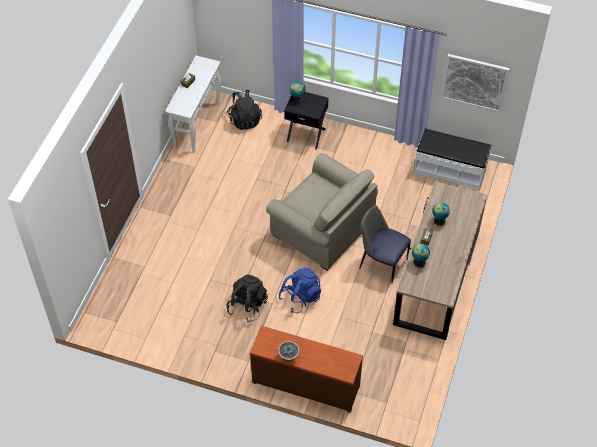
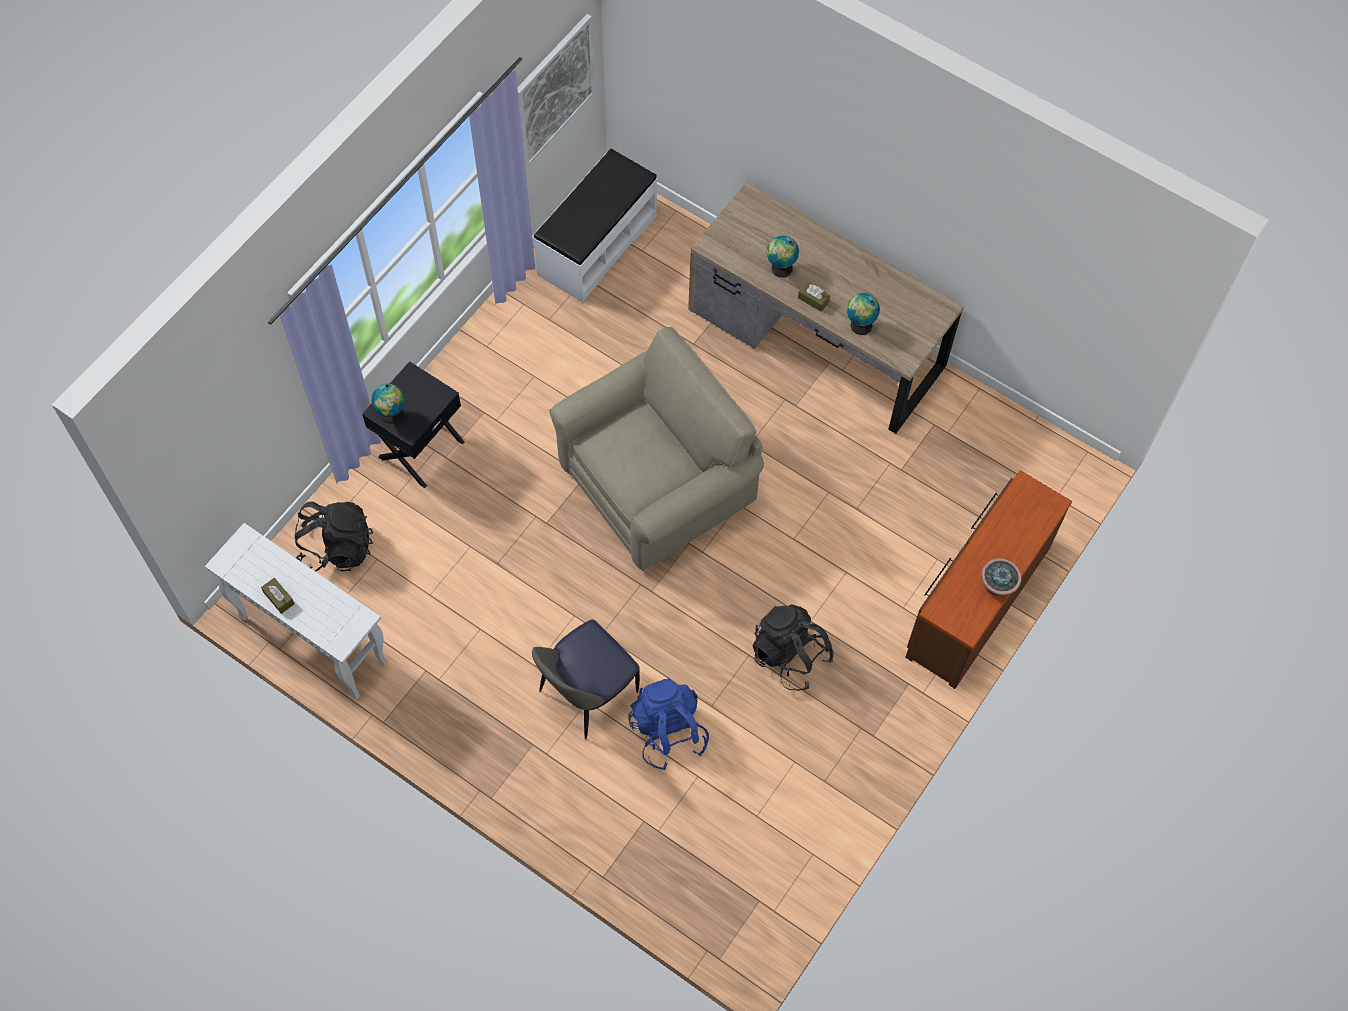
camera: 75 degrees left, 10 degrees up
(300, 298) = (798, 562): blue backpack -> blue backpack (668, 732)
(382, 263) = (762, 411): chair -> chair (586, 694)

